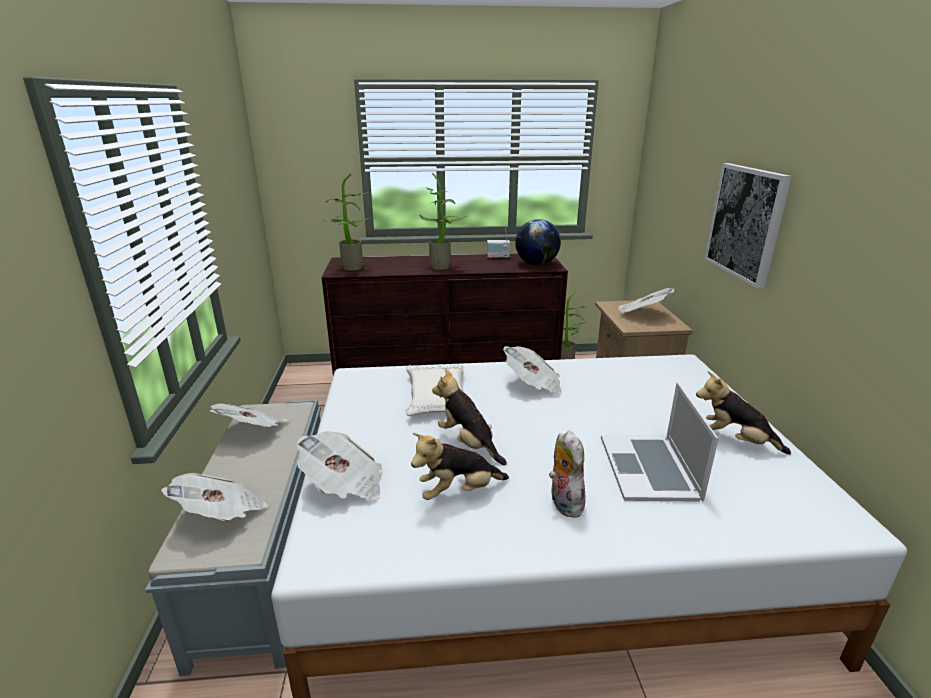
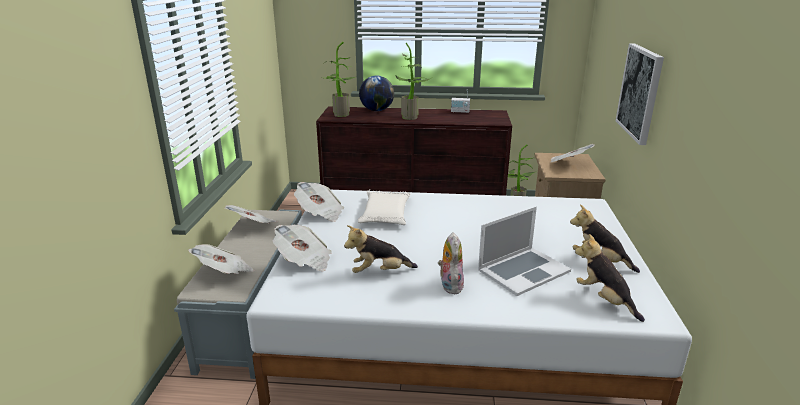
camera: 10 degrees right, 0 degrees up
(468, 443) = (397, 244): plush toy -> plush toy (604, 300)
(533, 384) = (461, 210): newspaper -> newspaper (320, 213)
(536, 264) = (489, 119): globe -> globe (376, 110)
(649, 467) = (523, 270): laptop -> laptop turned 135 degrees counterclockwise

